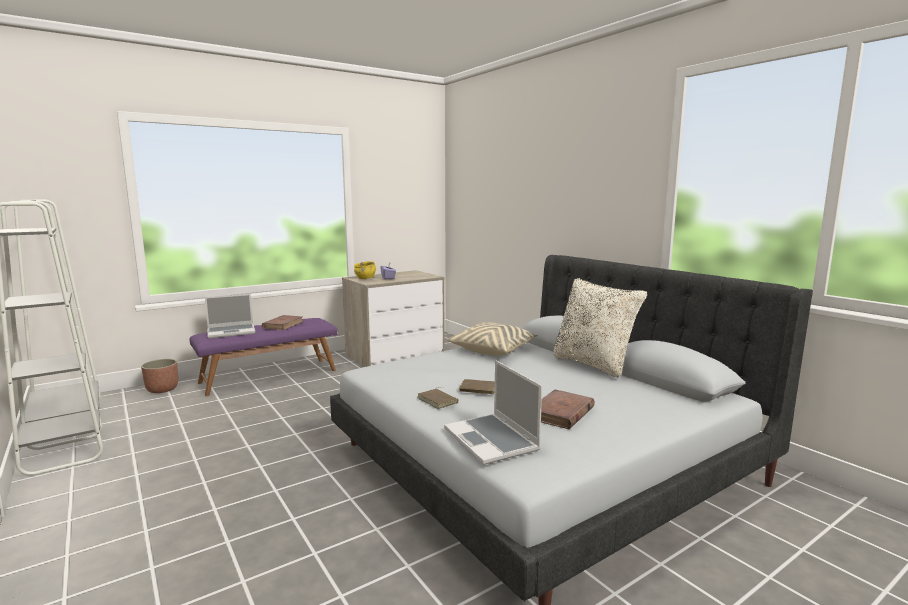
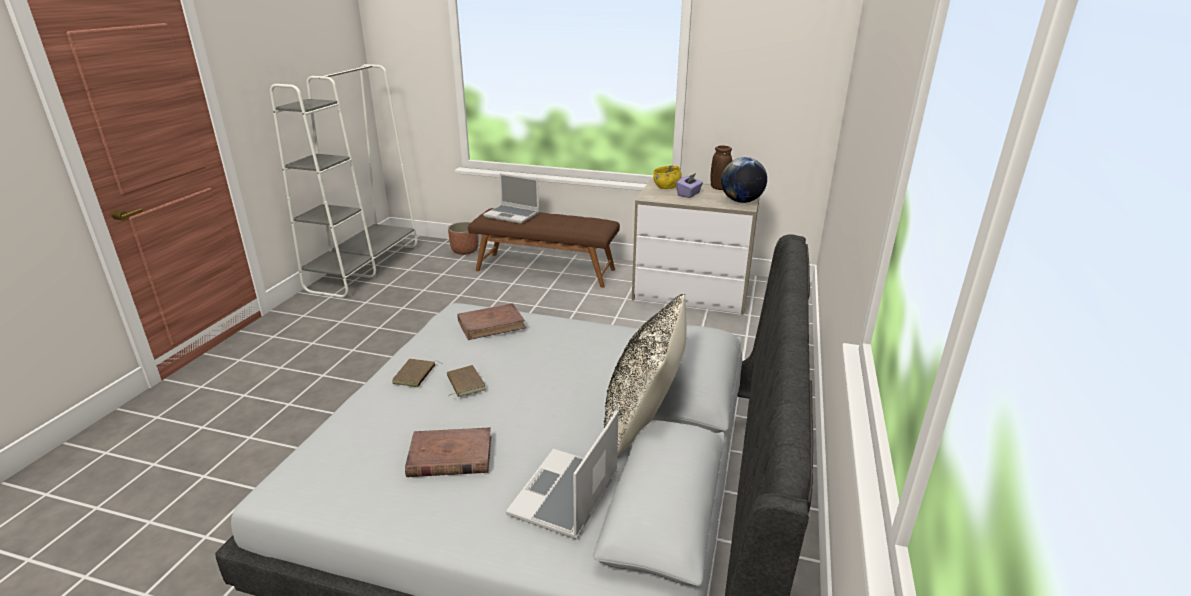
camera: 50 degrees right, 15 degrees up
(269, 376) = (546, 269): purple bench -> brown bench
(283, 325) = (562, 221): brown book -> brown book (491, 324)
(396, 273) = (719, 188): none -> brown vase
(424, 275) = (741, 201): none -> globe
(492, 440) = (340, 441): laptop -> laptop (565, 496)
(493, 350) = (610, 343): beige pillow -> none

